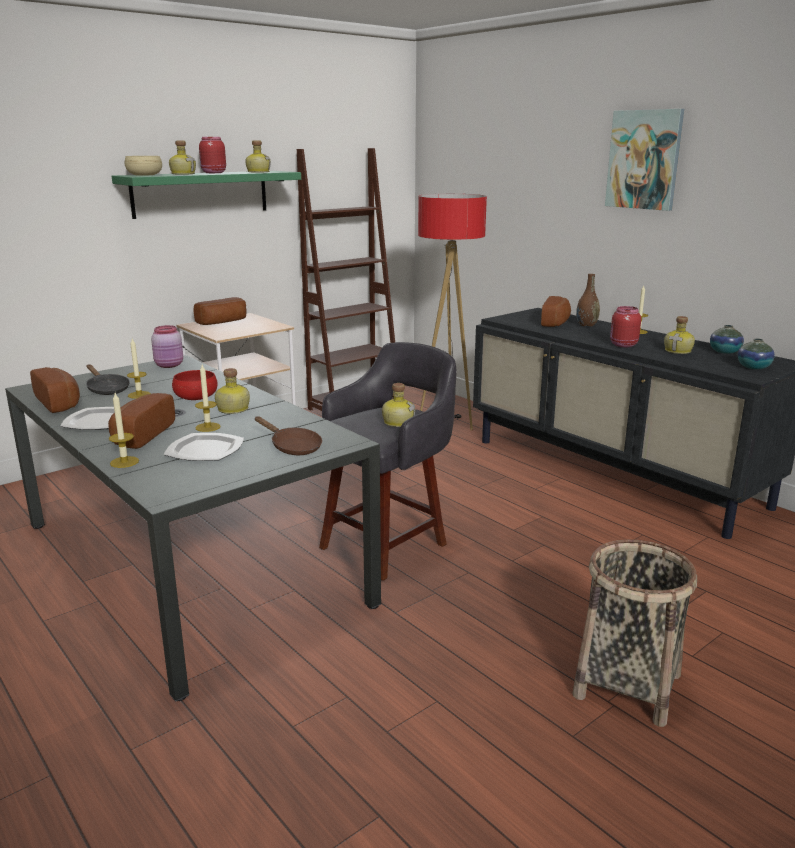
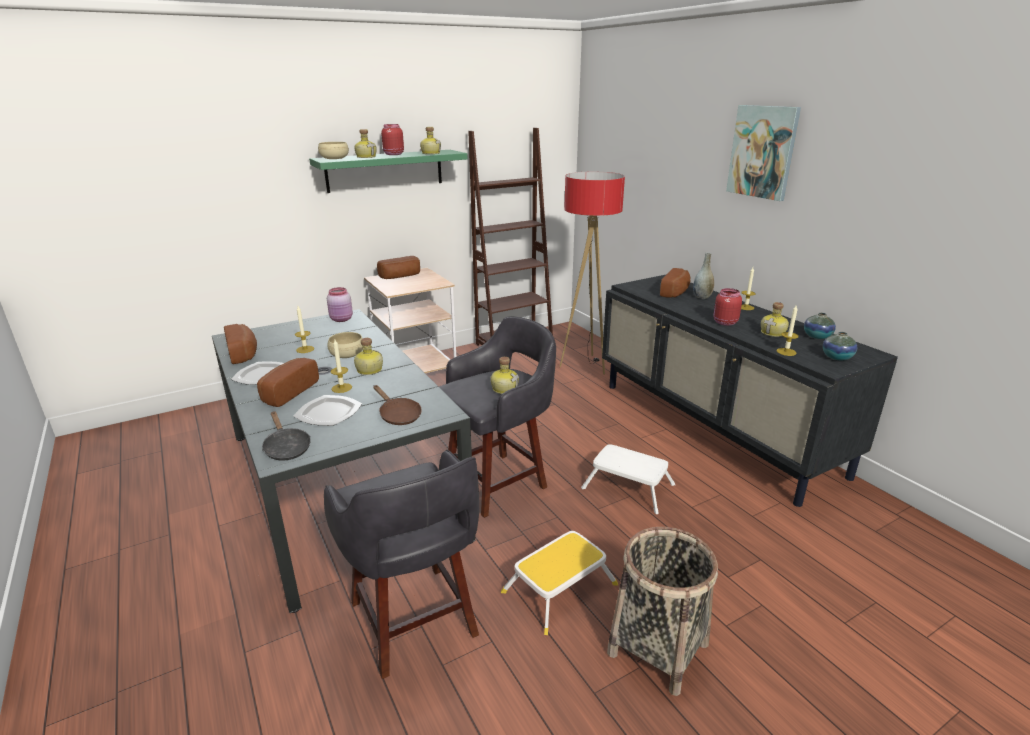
camera: 10 degrees right, 5 degrees up
(106, 389) = (284, 341): black frying pan -> black frying pan (286, 448)
(124, 462) = (263, 420): candle -> candle (786, 352)
(196, 396) = (347, 354): red bowl -> beige bowl
(338, 694) = (415, 624): none -> grey stool
(496, 640) = (559, 587): none -> yellow step ladder
(539, 535) = (628, 486): none -> white step ladder
(586, 325) = (702, 297): brown vase -> grey vase

